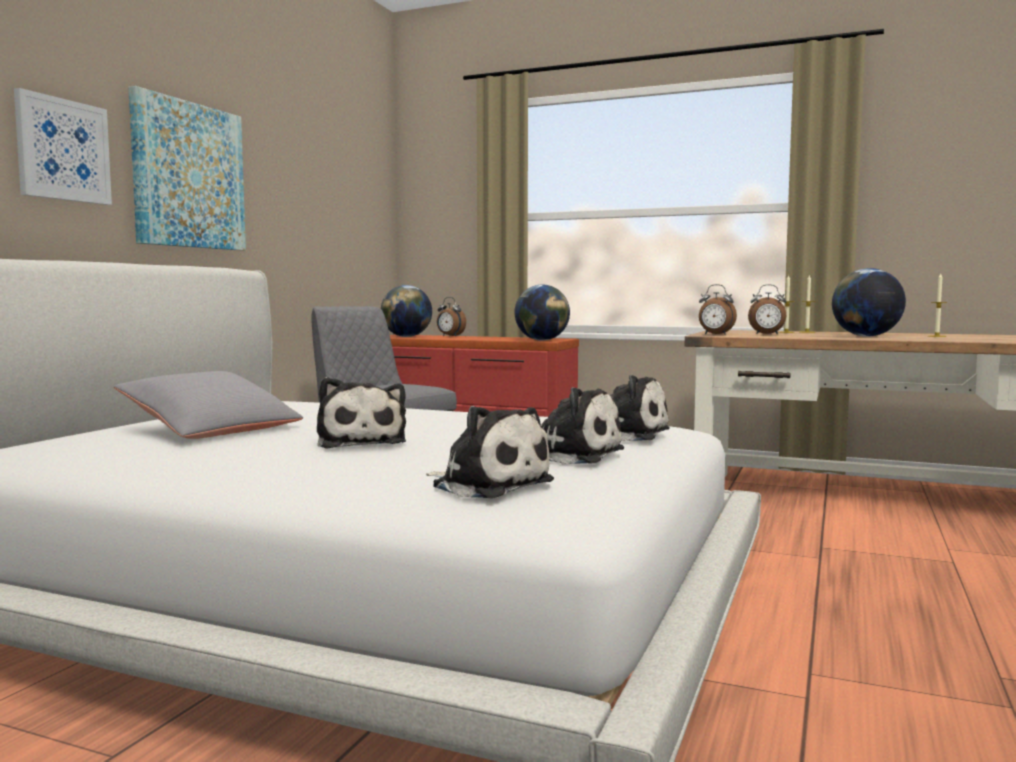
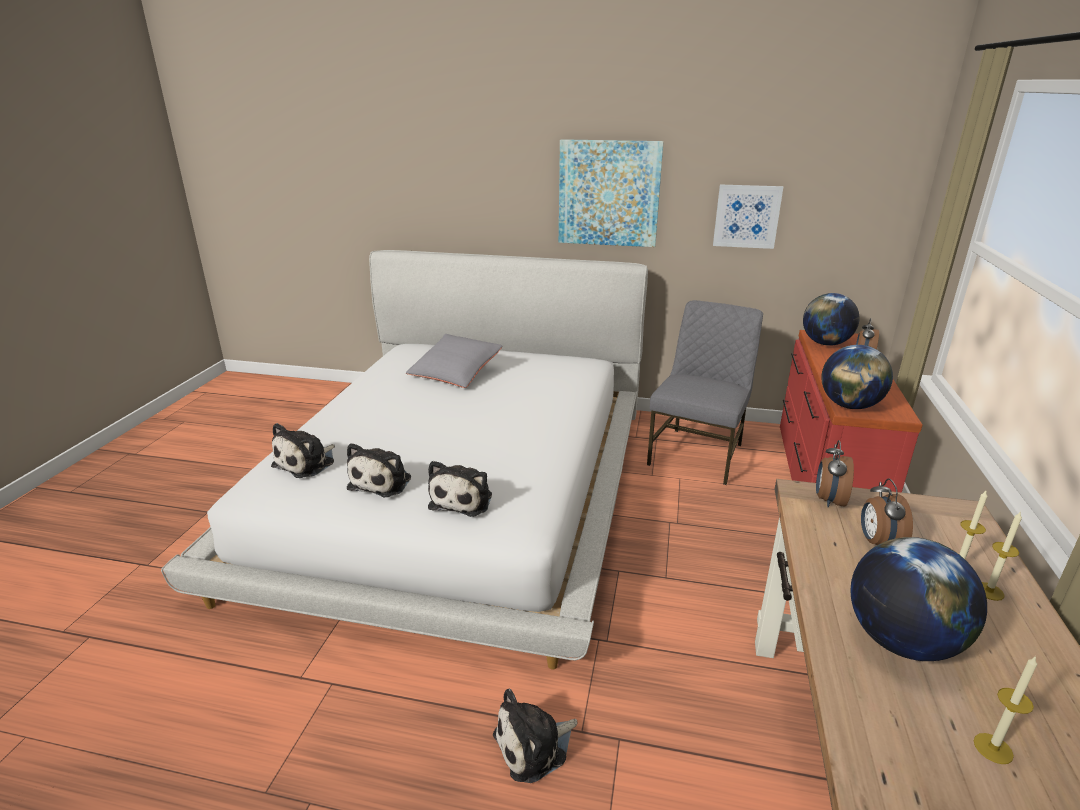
camera: 80 degrees right, 20 degrees up
(63, 150) = (512, 188): picture -> picture (746, 216)
(361, 442) = (418, 415): plush toy -> plush toy (534, 746)

